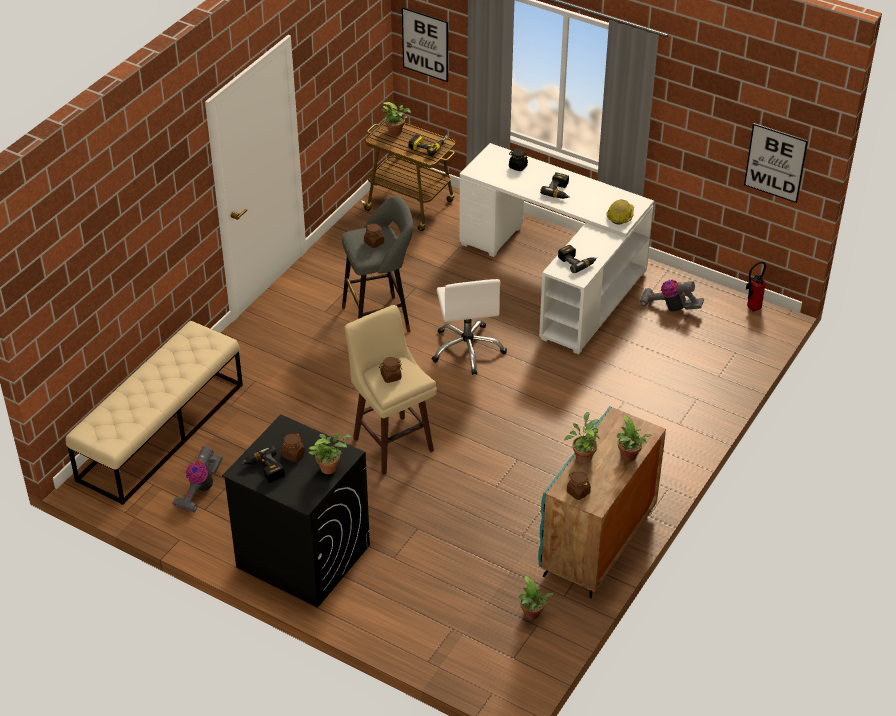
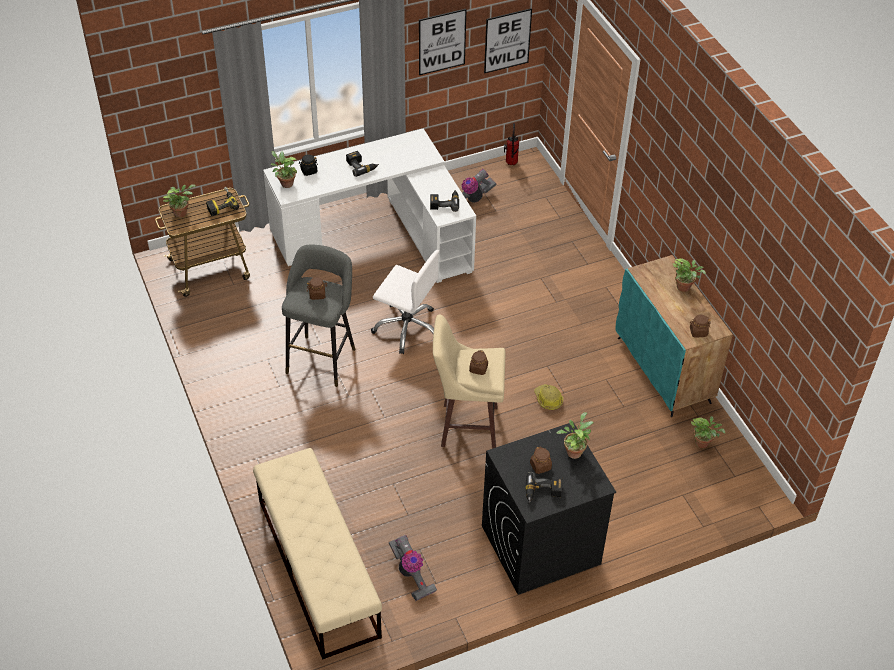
camera: 55 degrees left, 5 degrees up
(425, 44) = (165, 121): picture -> picture (442, 42)
(583, 456) = (664, 309): potted plant -> potted plant (285, 183)
(620, 216) = (422, 153): hard hat -> hard hat (548, 400)

